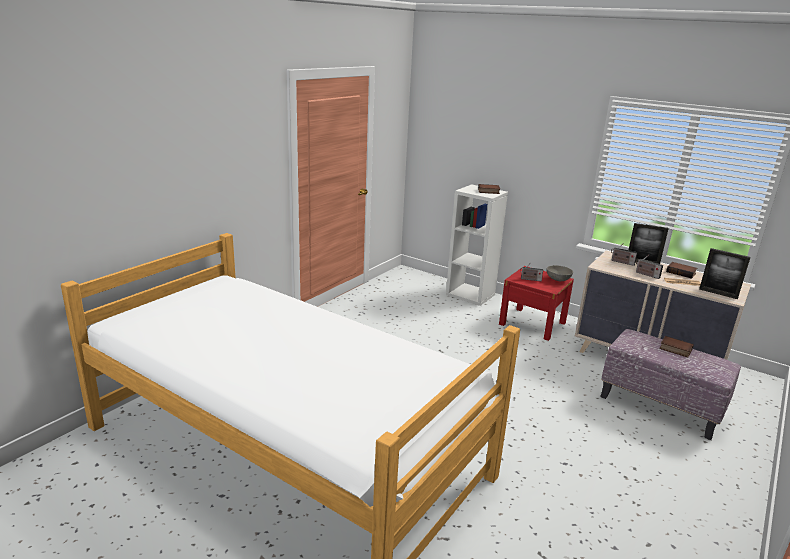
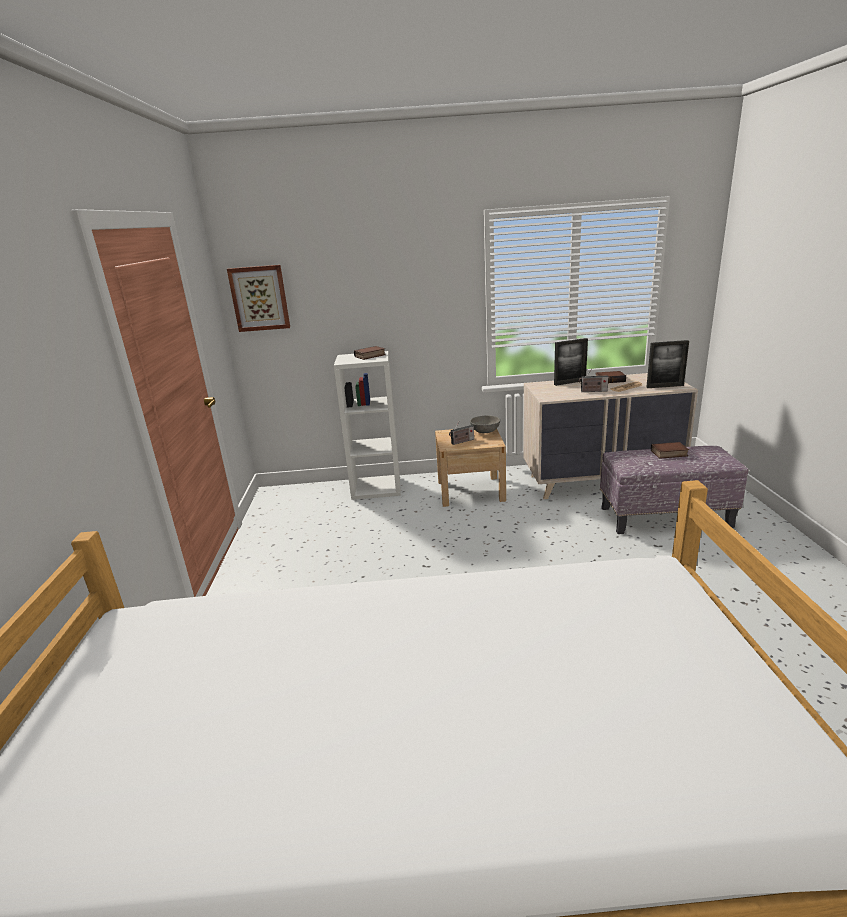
camera: 35 degrees left, 0 degrees up
(432, 130) = (259, 298): none -> picture
(532, 323) = (470, 491): red nightstand -> beige nightstand
(621, 262) = (555, 388): radio -> none

